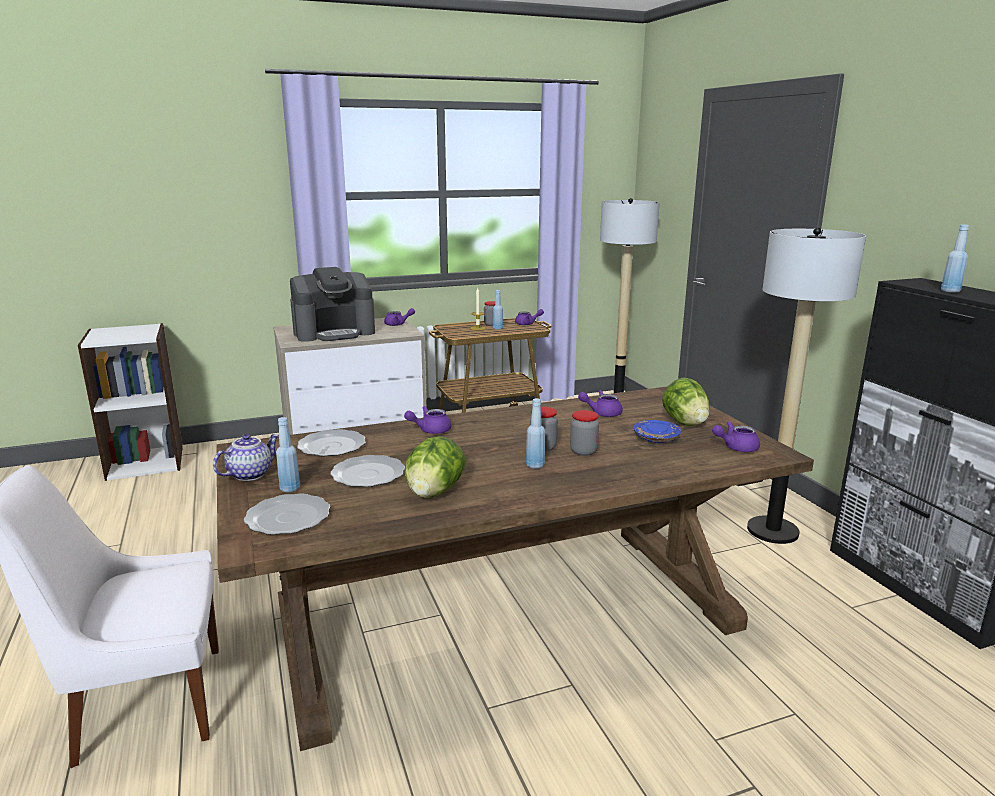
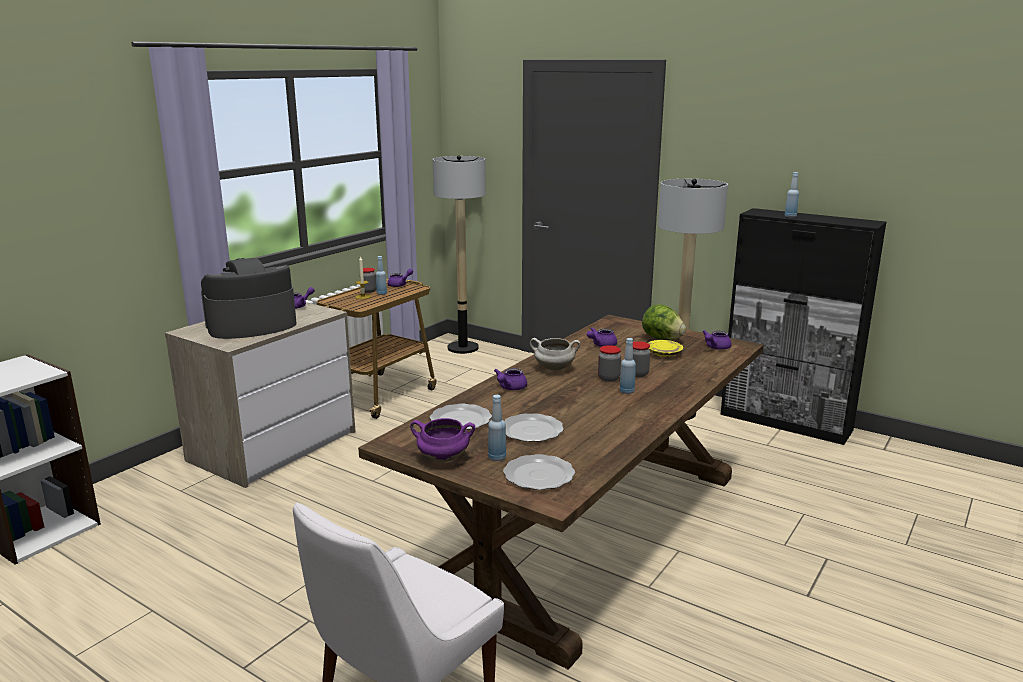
camera: 35 degrees left, 0 degrees up
(250, 474) = (442, 458): teapot -> purple cooking pot
(334, 332) = (251, 326): coffee machine -> coffee machine turned 150 degrees counterclockwise
(434, 493) = (600, 428): lettuce -> none
(507, 423) = (553, 368): none -> white cooking pot
(656, 439) = (664, 354): blue plate -> yellow plate

